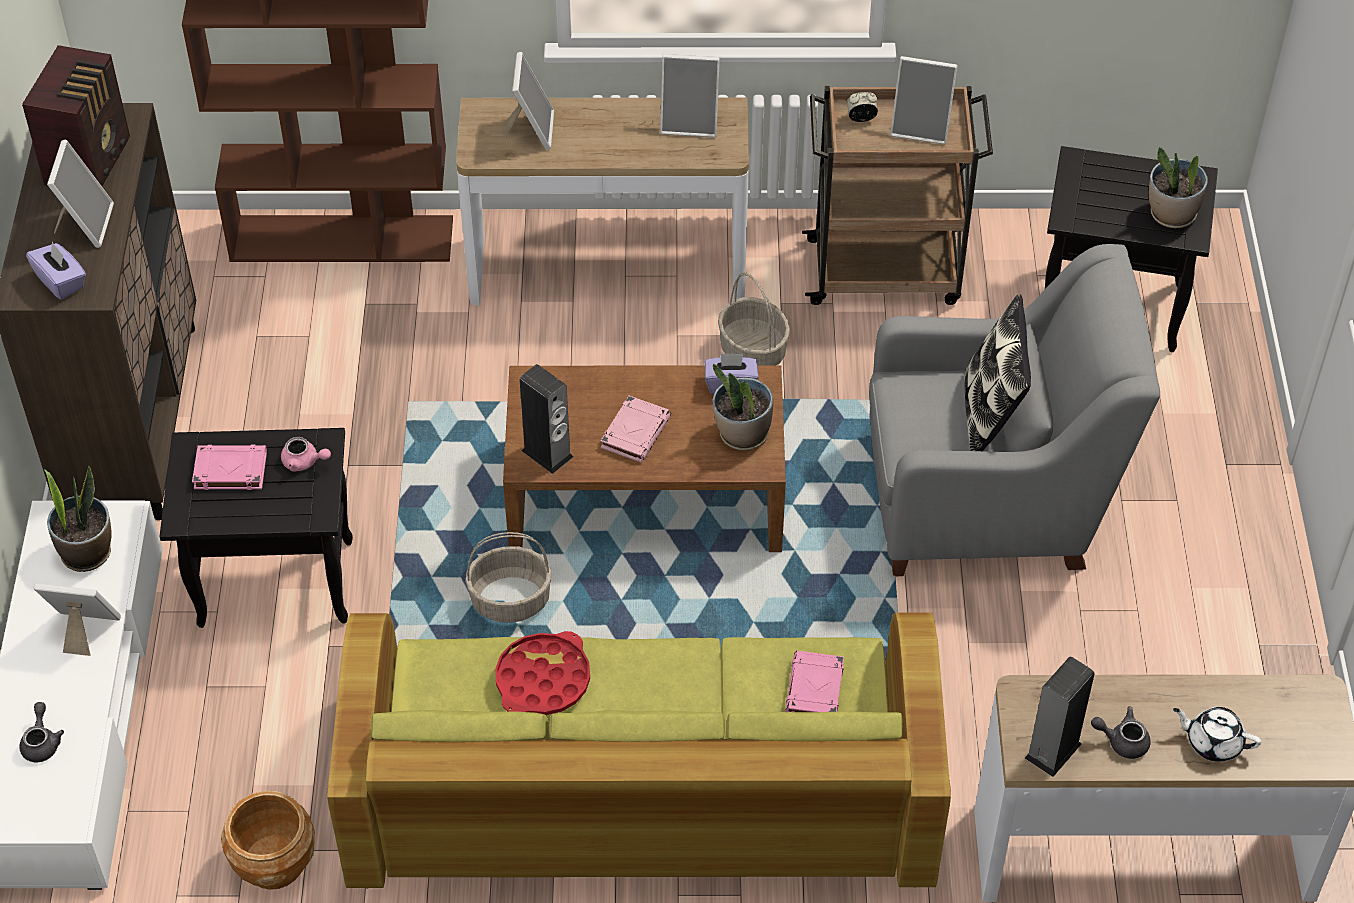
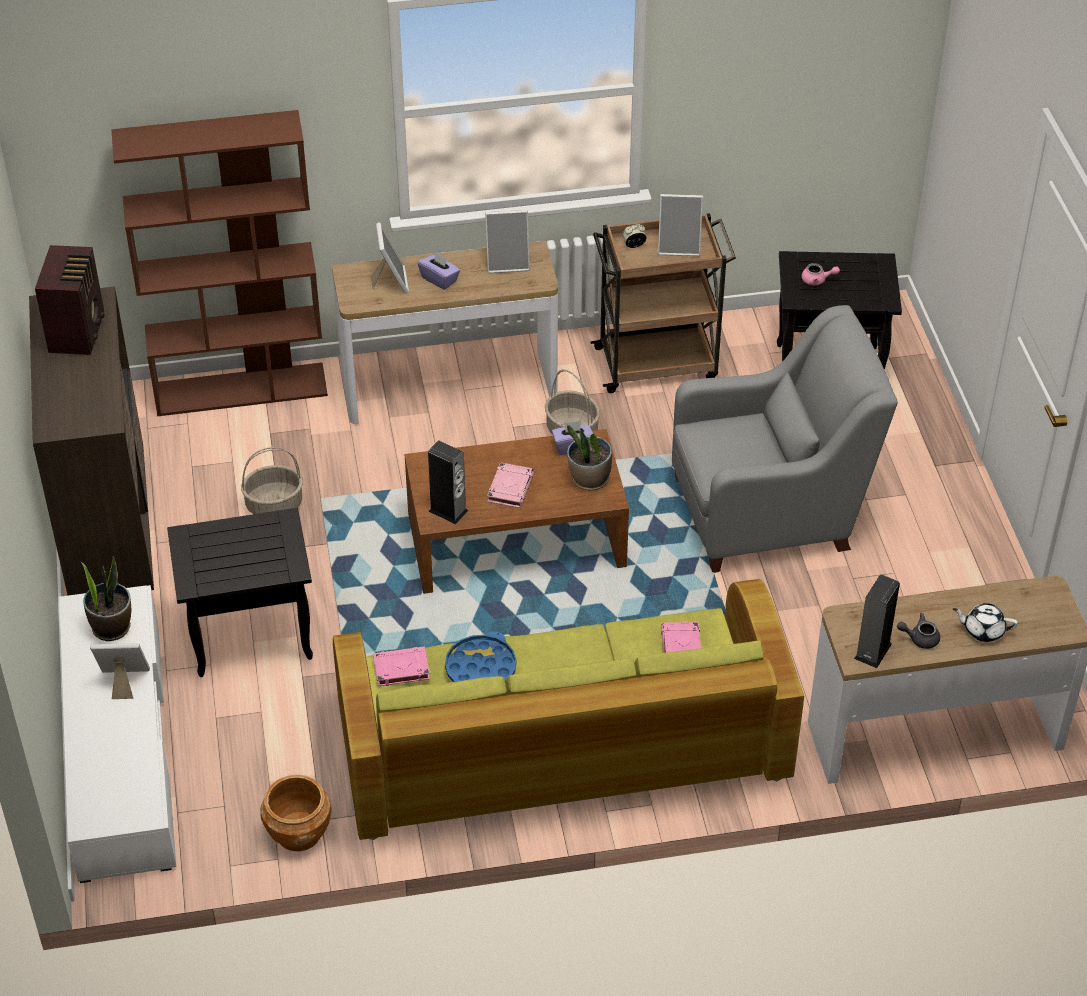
camera: 10 degrees left, 5 degrees down
(42, 742) = (112, 763): grey teapot -> none
(61, 281) = (79, 417): purple tissue box -> purple tissue box (439, 279)
(85, 224) = (86, 376): picture frame -> none
(229, 471) = (218, 548): pink book -> pink book (400, 669)
(304, 462) = (273, 535): pink teapot -> pink teapot (817, 280)
(511, 599) = (433, 626): basket -> basket (275, 504)
(543, 680) = (480, 668): red tray -> blue tray
(990, 414) = (768, 442): pillow -> none
(1171, 215) = (869, 288): potted plant -> none

